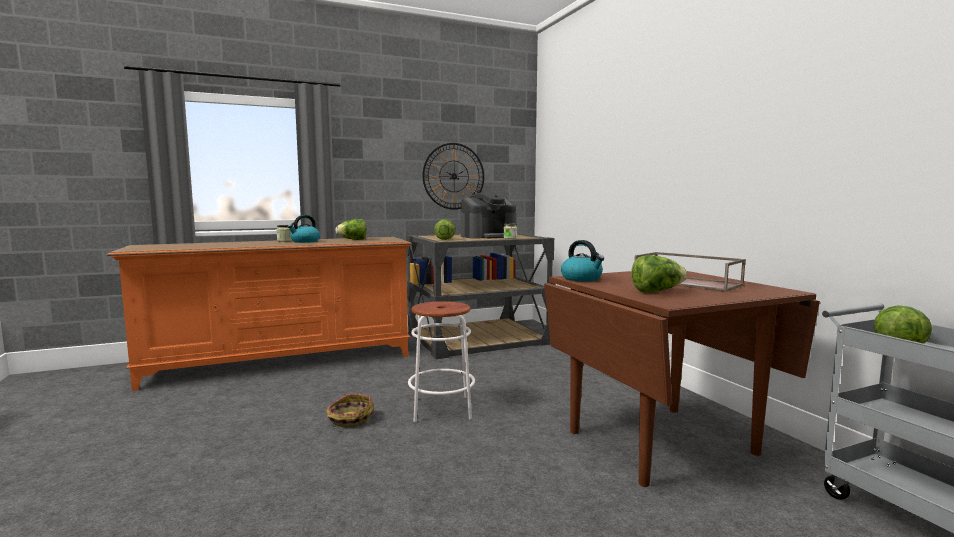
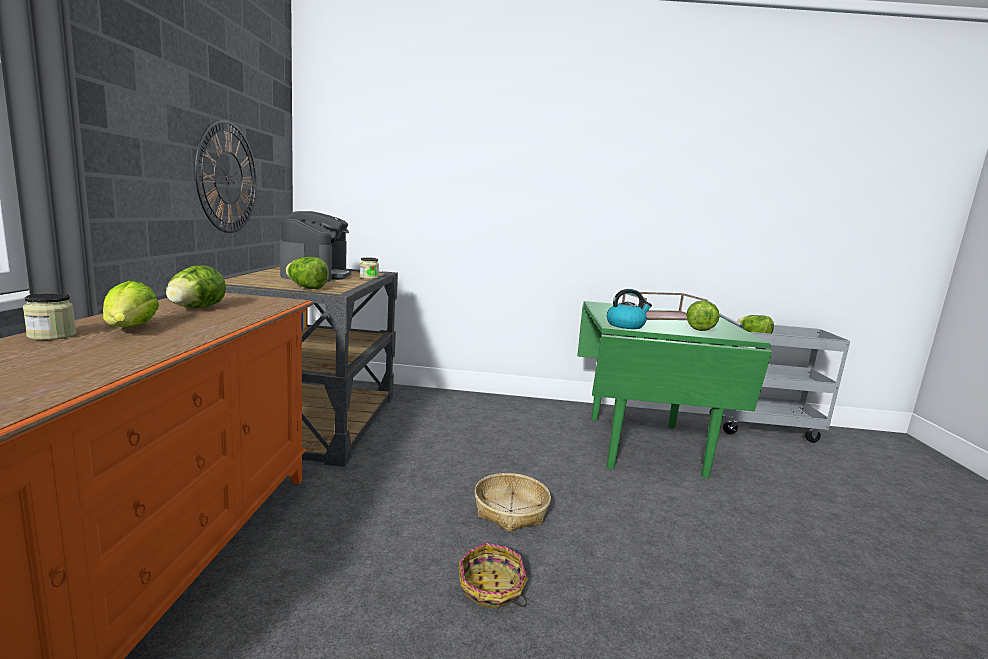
camera: 65 degrees left, 5 degrees up
(305, 241) = (130, 329): kettle -> lettuce
(442, 408) = (510, 511): white stool -> basket
(662, 443) = (645, 445): brown dining table -> green dining table

